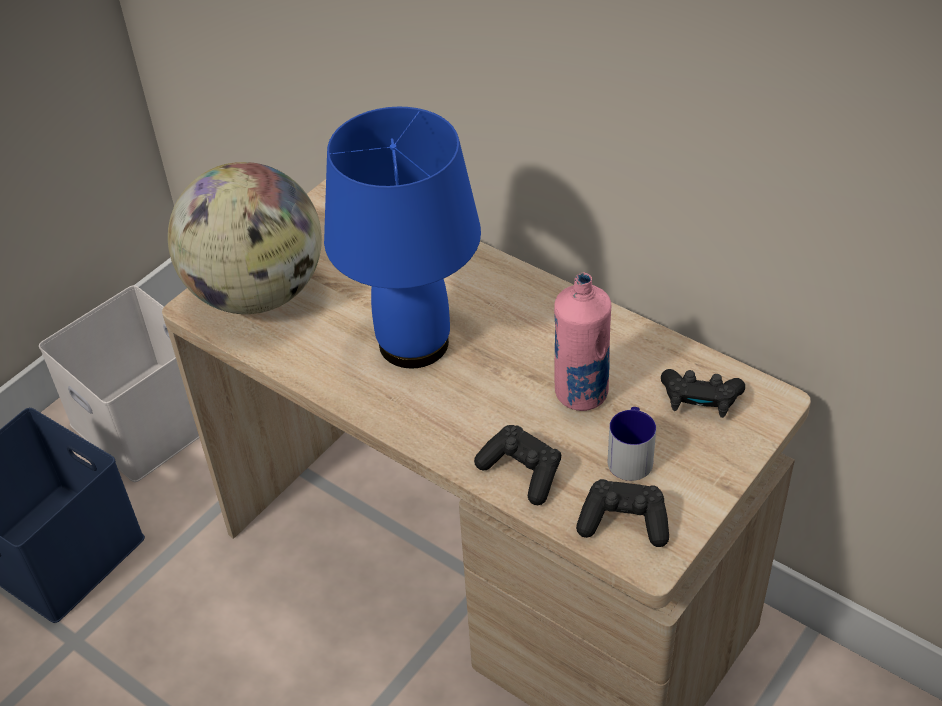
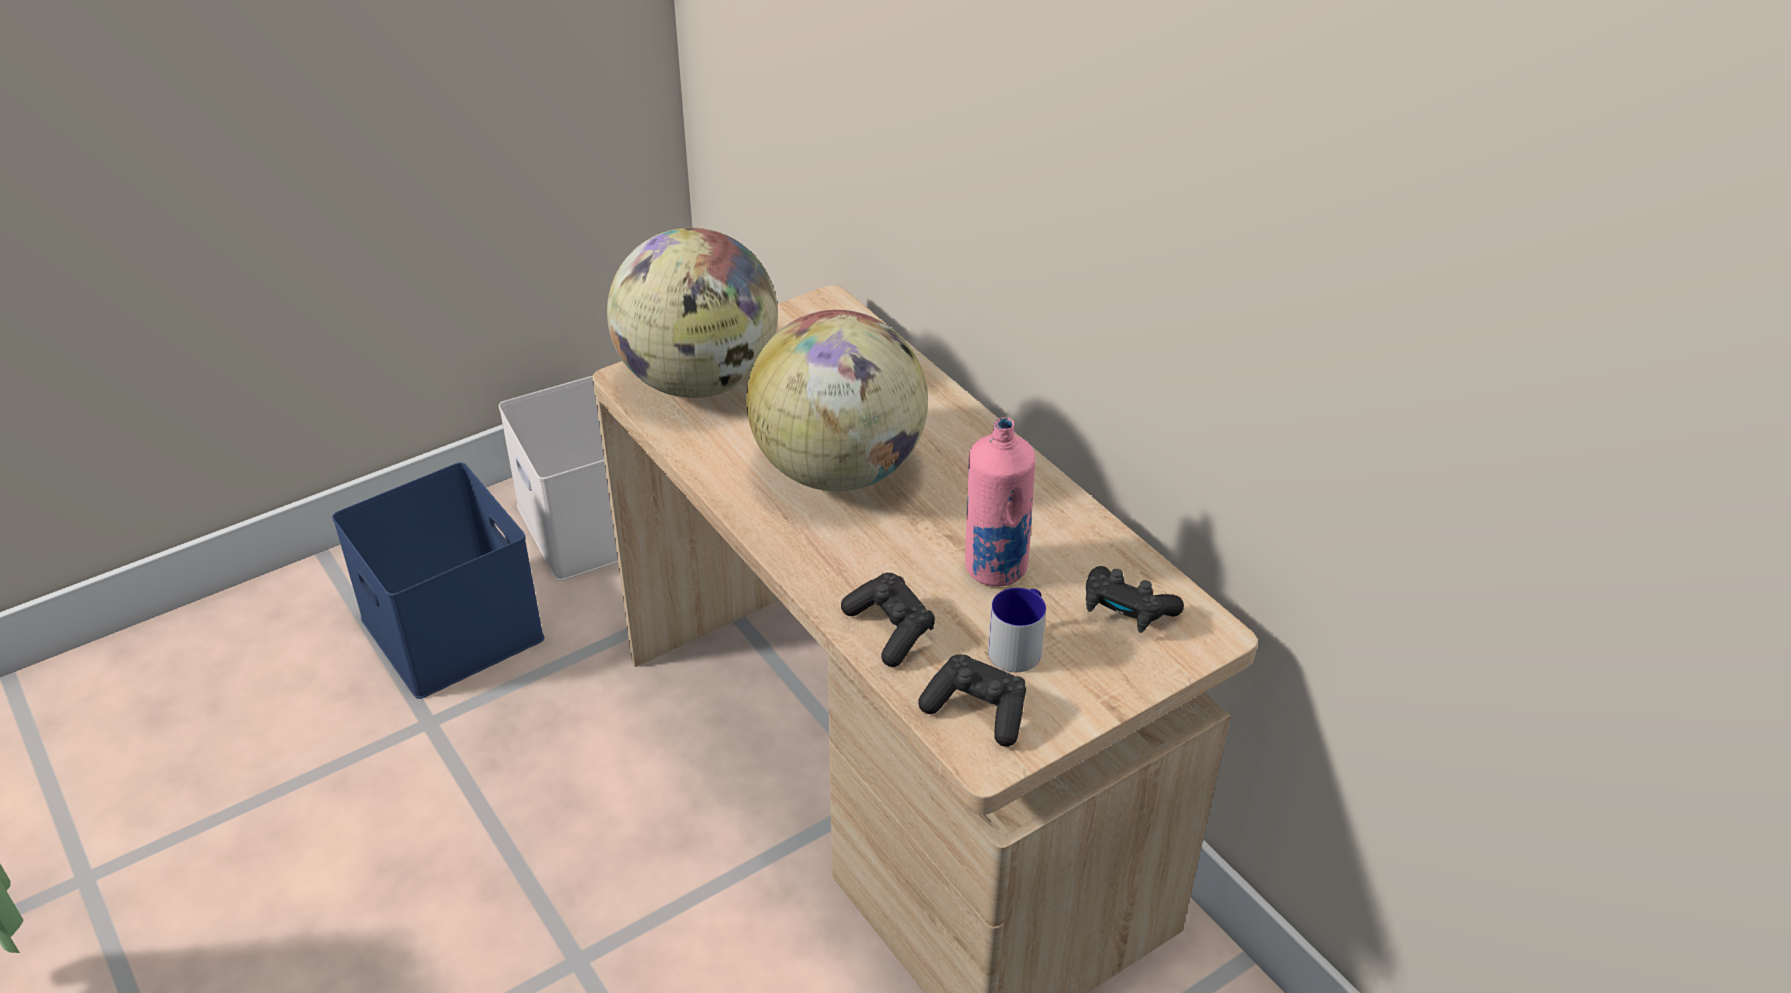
camera: 15 degrees right, 5 degrees down
(414, 342) = (839, 470): blue table lamp -> globe

